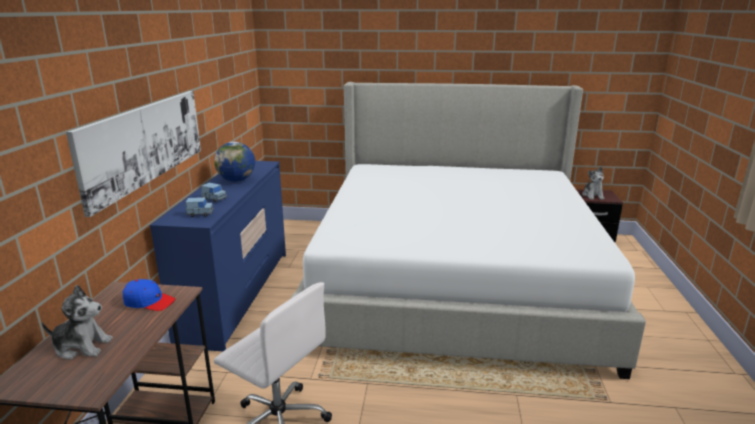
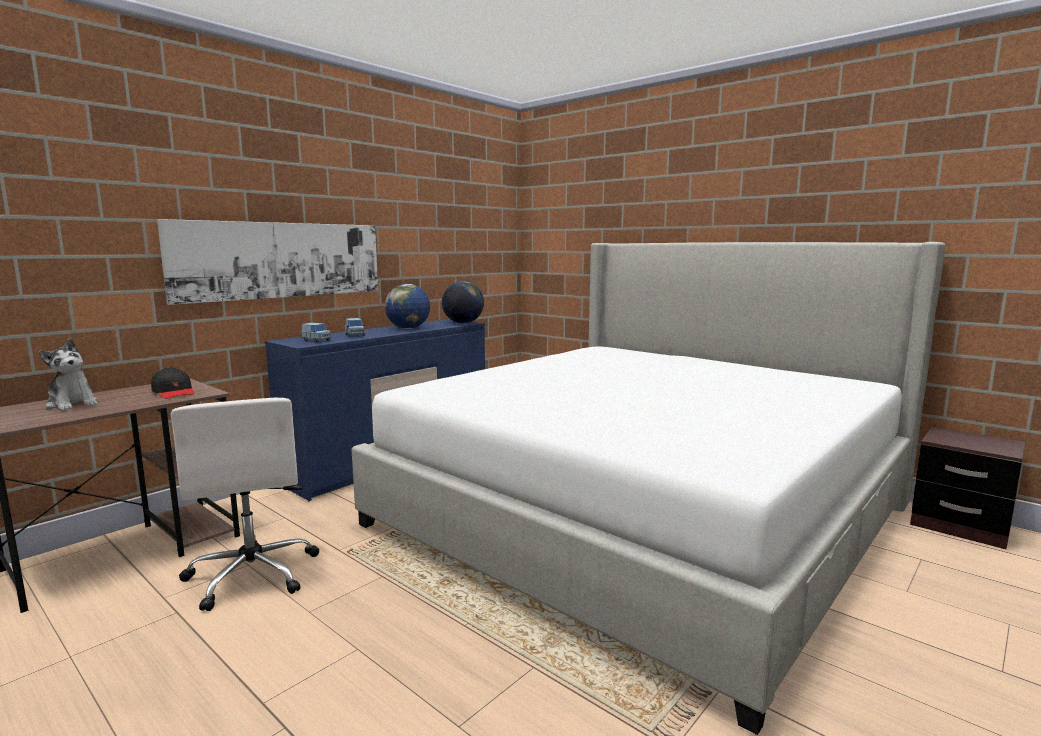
camera: 35 degrees right, 10 degrees down
(149, 302) = (174, 392): blue cap -> black cap
(263, 164) = (463, 323): none -> globe
(592, 195) = (966, 440): plush toy -> none

